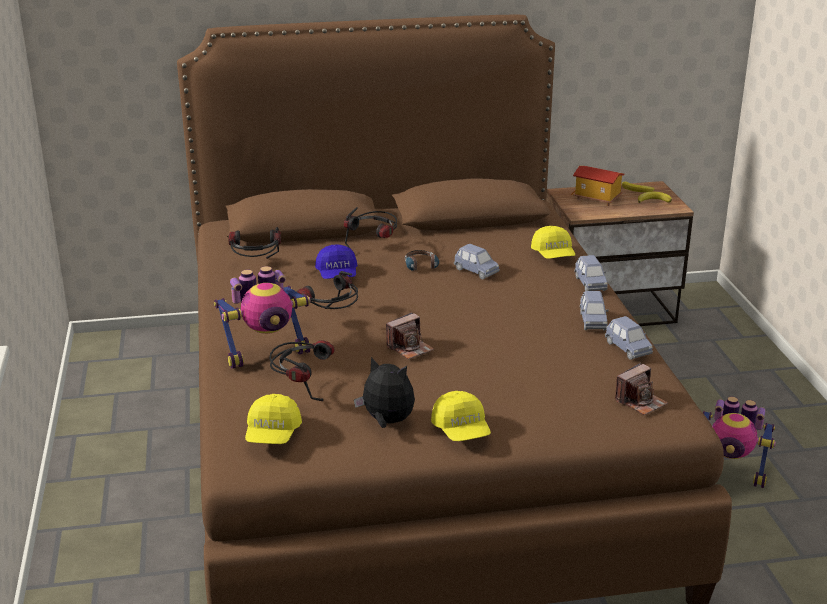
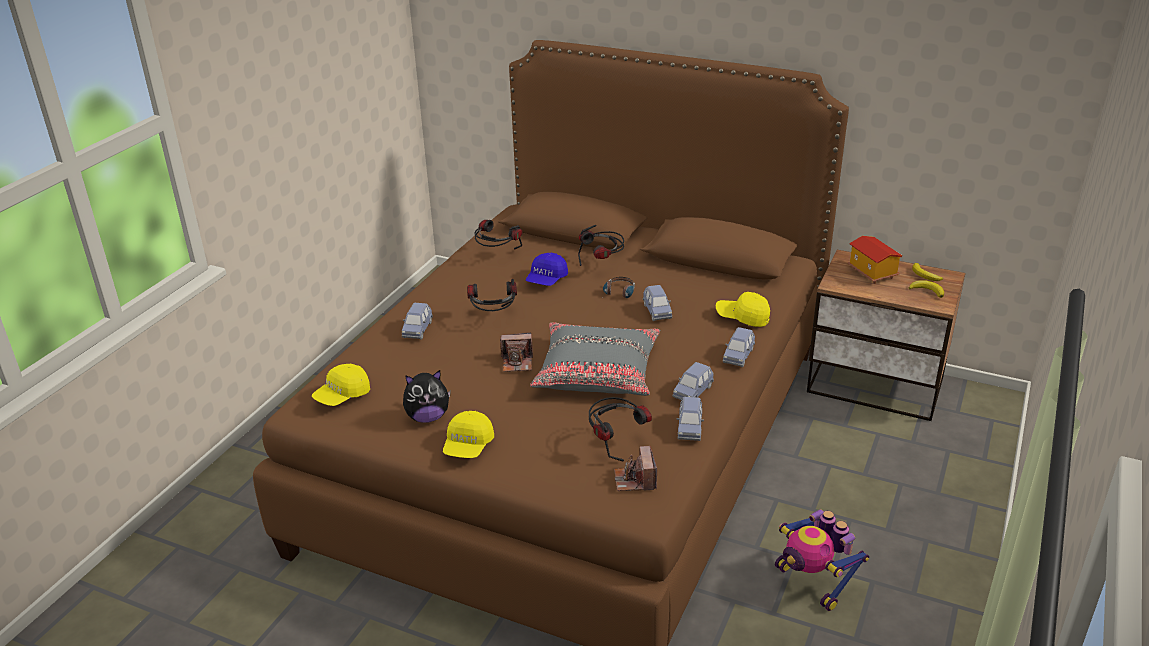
camera: 35 degrees right, 5 degrees up
(267, 354) = (417, 330): toy robot -> blue toy car
(301, 389) = (402, 368): headphones -> headphones (616, 443)
(387, 422) = (428, 417): plush toy -> plush toy turned 105 degrees clockwise
(491, 333) = (597, 372): none -> grey pillow
(553, 255) = (742, 317): yellow cap -> yellow cap turned 90 degrees clockwise
(640, 402) = (635, 480): camera -> camera turned 90 degrees clockwise

